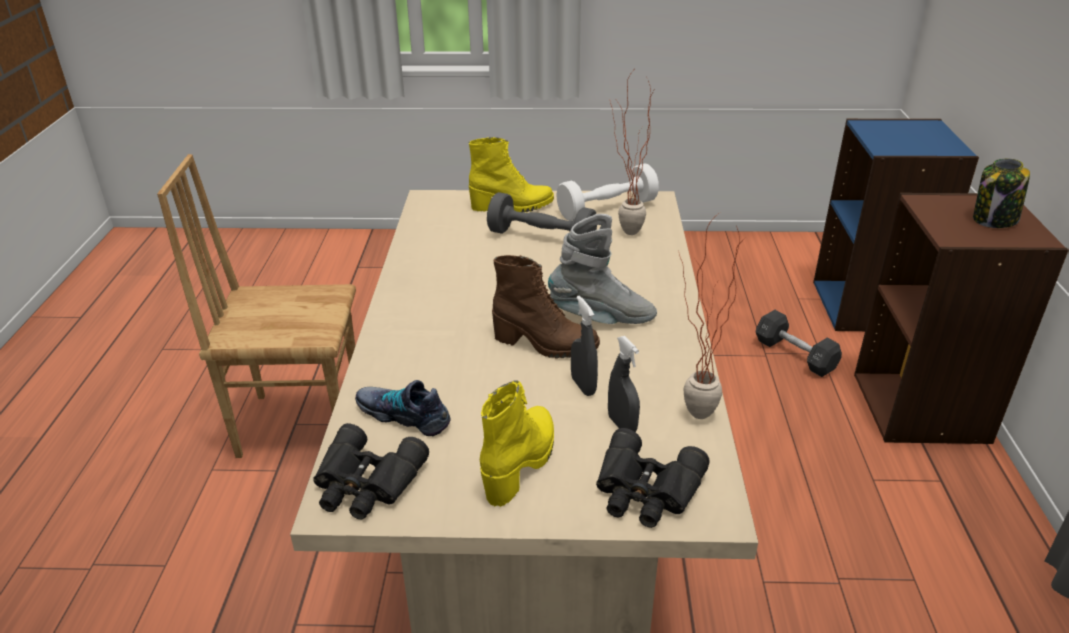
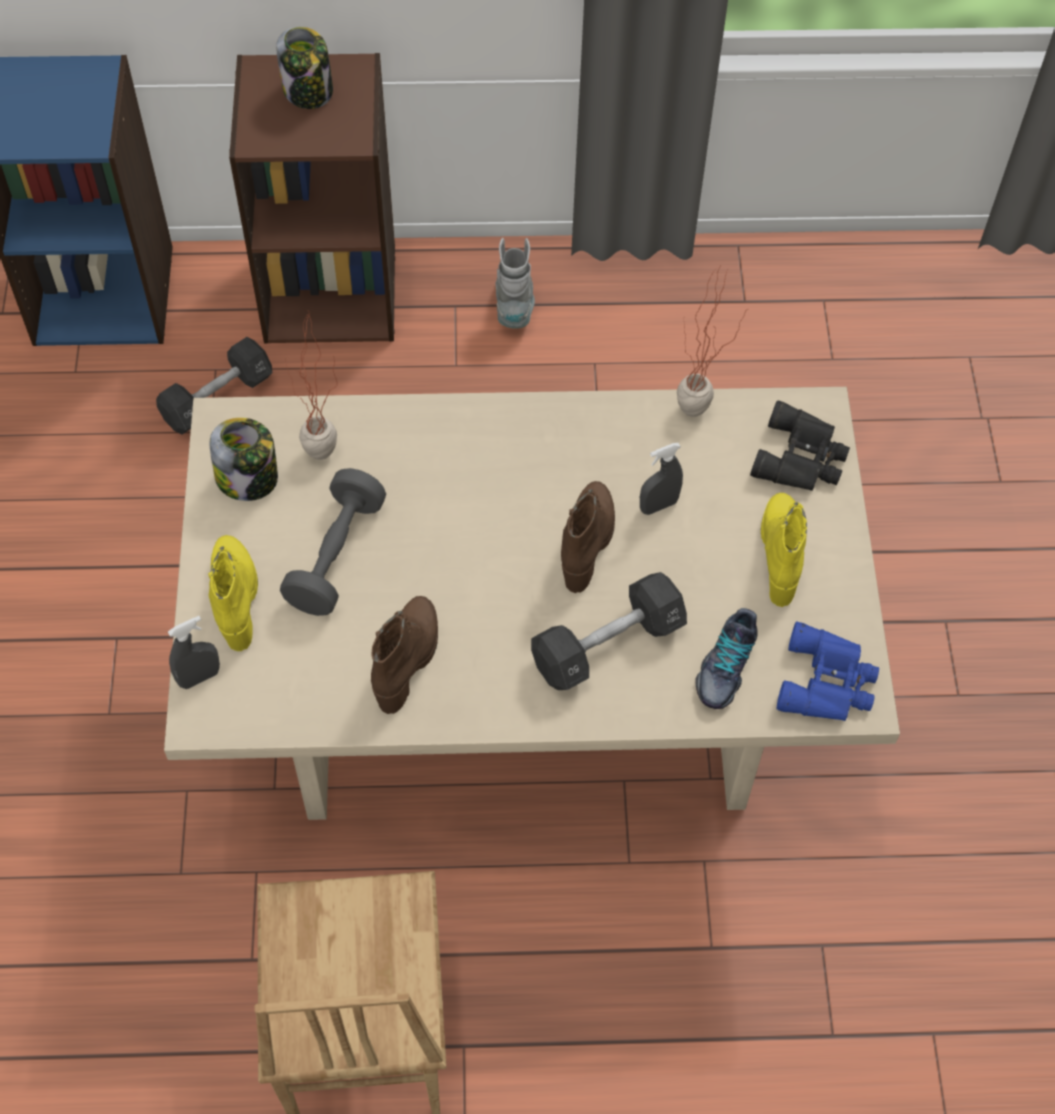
camera: 95 degrees left, 25 degrees up
(366, 483) = (828, 682): black binoculars -> blue binoculars
(442, 351) = (607, 644): none -> black dumbbell
(450, 264) = (408, 660): none -> brown boot
(521, 463) = (781, 555): yellow boot -> yellow boot turned 75 degrees clockwise
(602, 318) = (529, 488): grey boot -> grey boot (515, 305)
(607, 209) = (248, 479): white dumbbell -> jar
(622, 425) = (716, 473): grey spray bottle -> grey spray bottle (199, 677)

